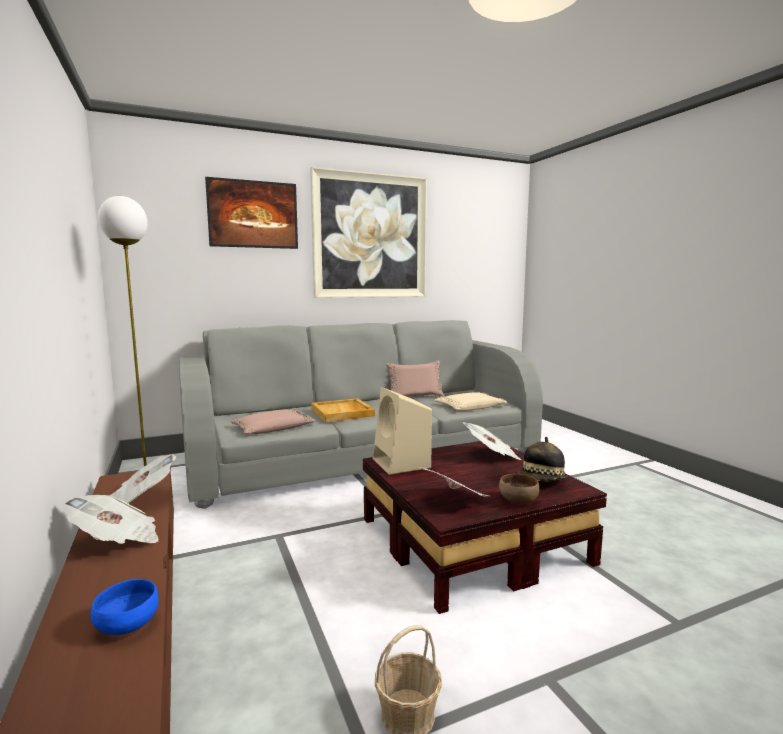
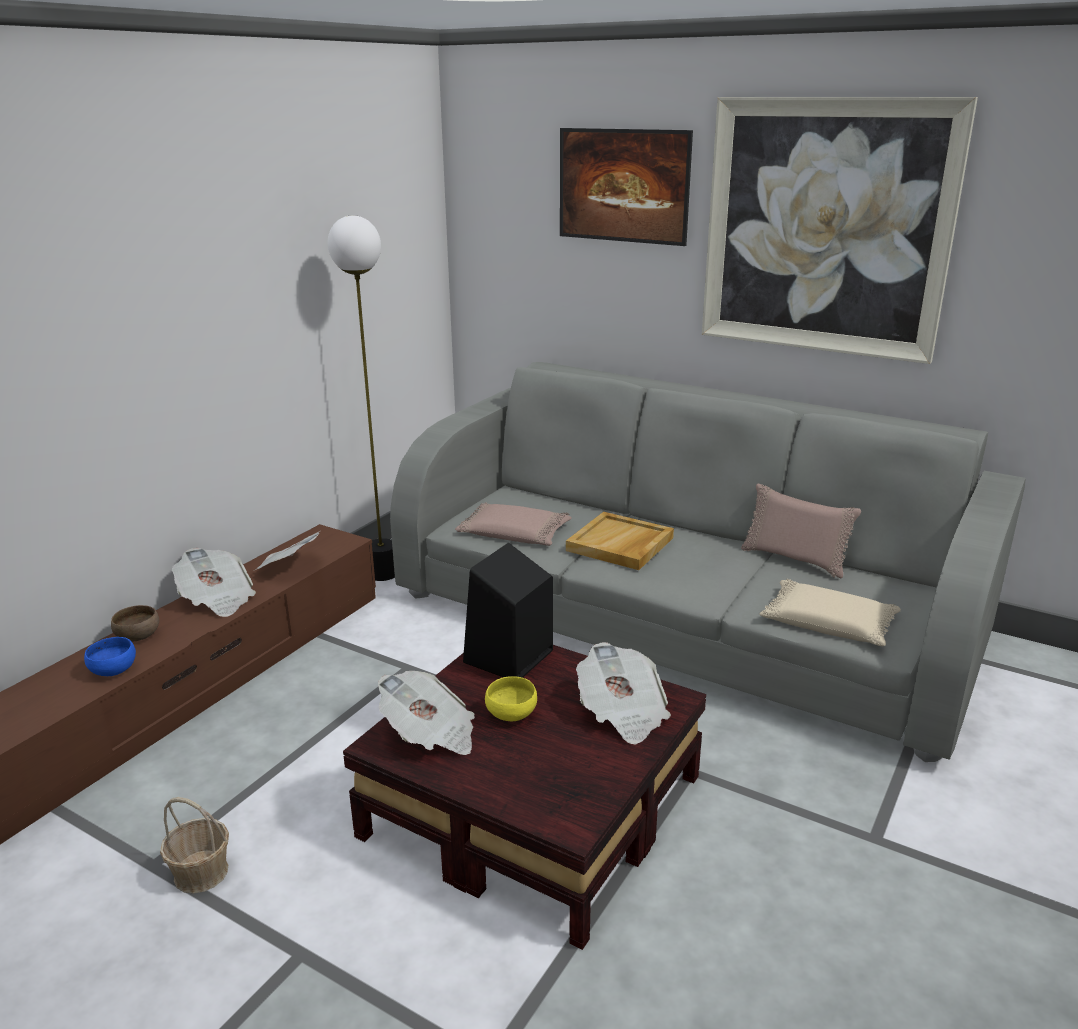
camera: 55 degrees right, 15 degrees up
(402, 464) = (507, 658): beige speaker -> black speaker
(461, 477) = (511, 715): none -> yellow bowl
(517, 501) = (475, 781): brown bowl -> brown bowl (138, 636)
(542, 481) = (567, 785): hat -> none

